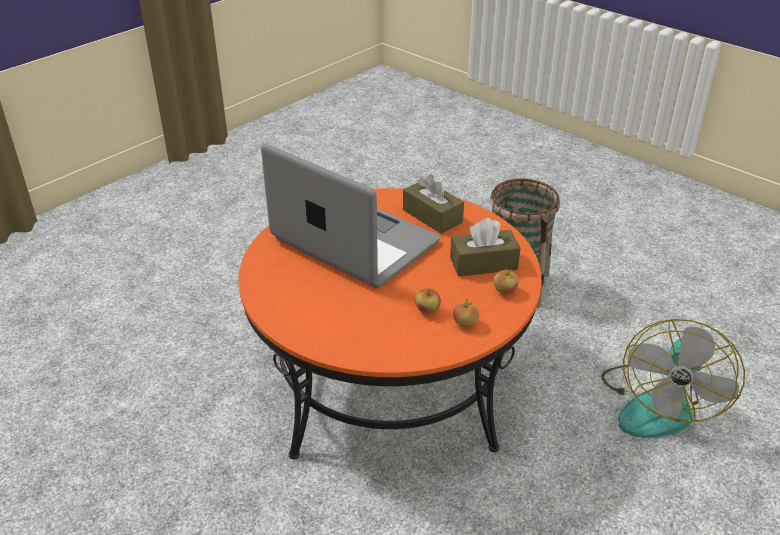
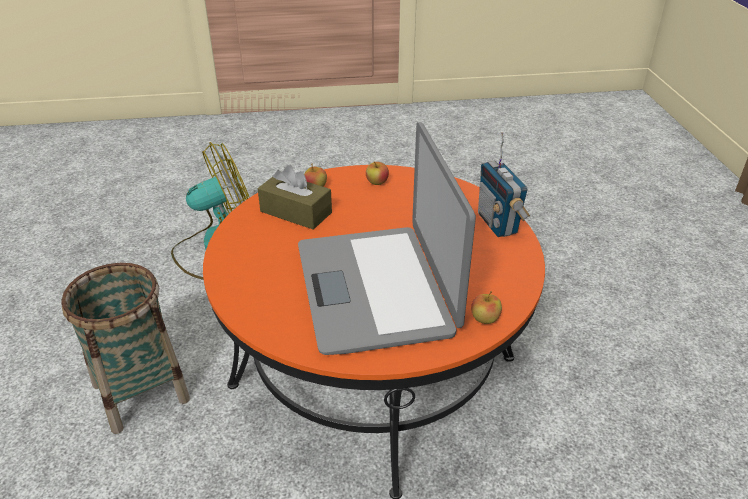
camera: 140 degrees left, 0 degrees up
(317, 335) = (498, 224): none -> radio
(427, 310) = (391, 202): apple -> apple (484, 319)
(432, 216) = (263, 276): brown tissue box -> none

